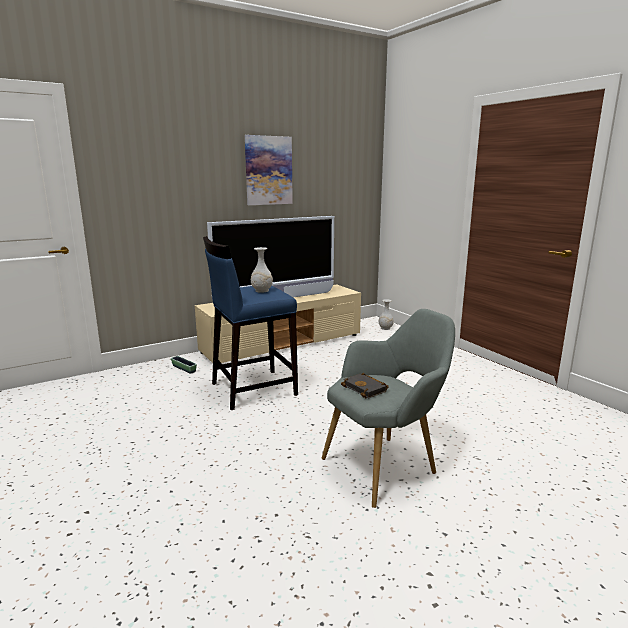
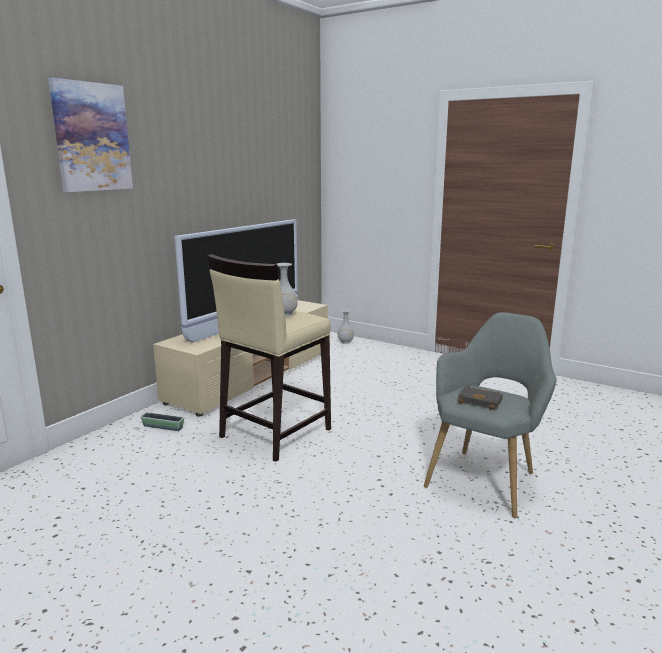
camera: 25 degrees left, 0 degrees up
(252, 389) = (274, 433): blue stool -> beige stool
(268, 170) = (220, 168): picture -> picture (92, 137)

